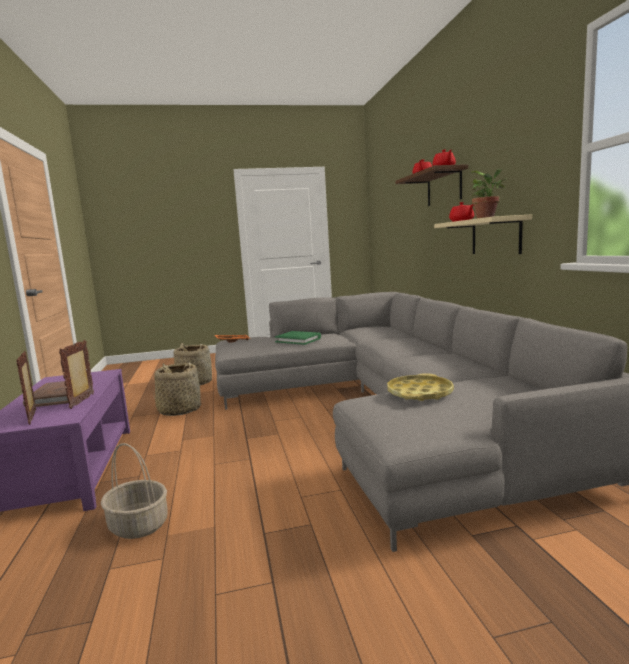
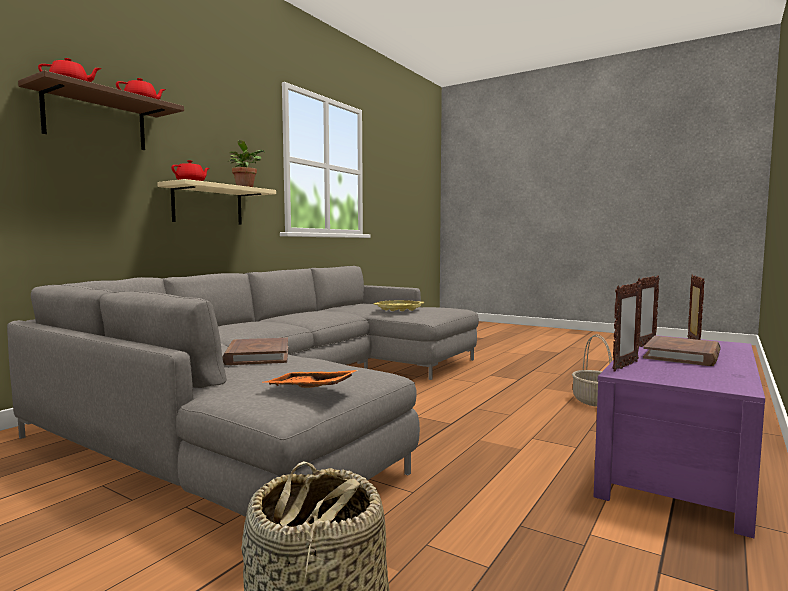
camera: 135 degrees left, 5 degrees down
(105, 377) = (625, 366): none -> picture frame
(179, 410) = (478, 512): basket -> none
(298, 340) = (257, 356): green book -> brown book

